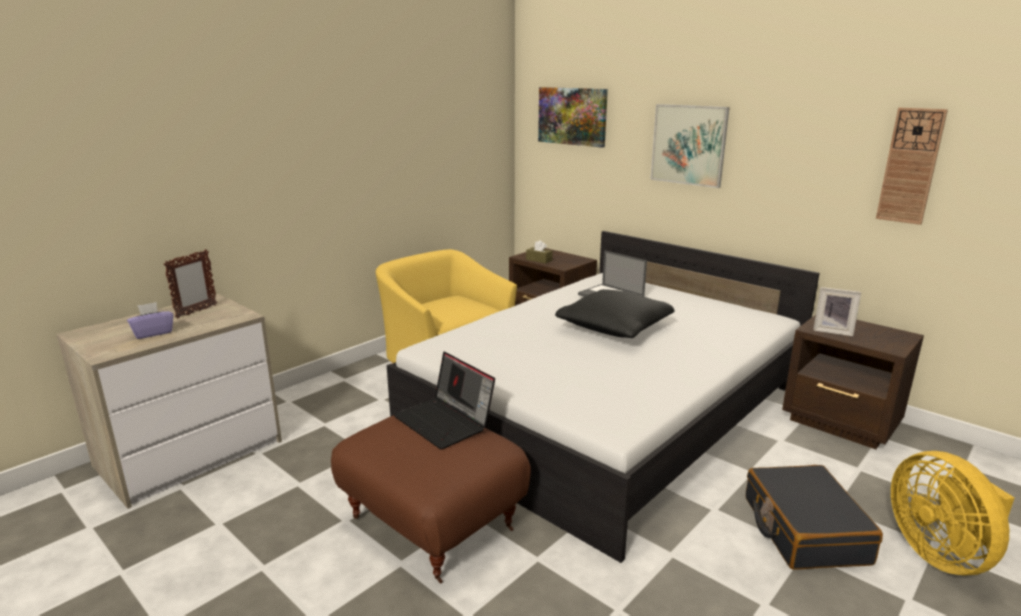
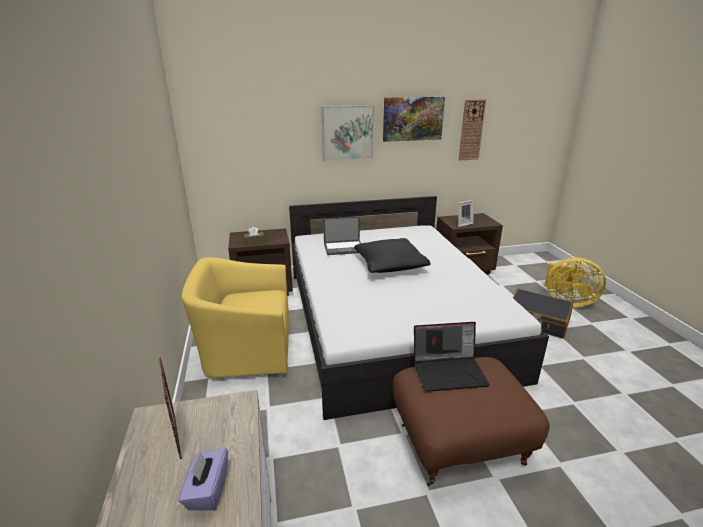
camera: 55 degrees left, 5 degrees up
(572, 116) = (243, 121): picture -> picture (413, 118)

